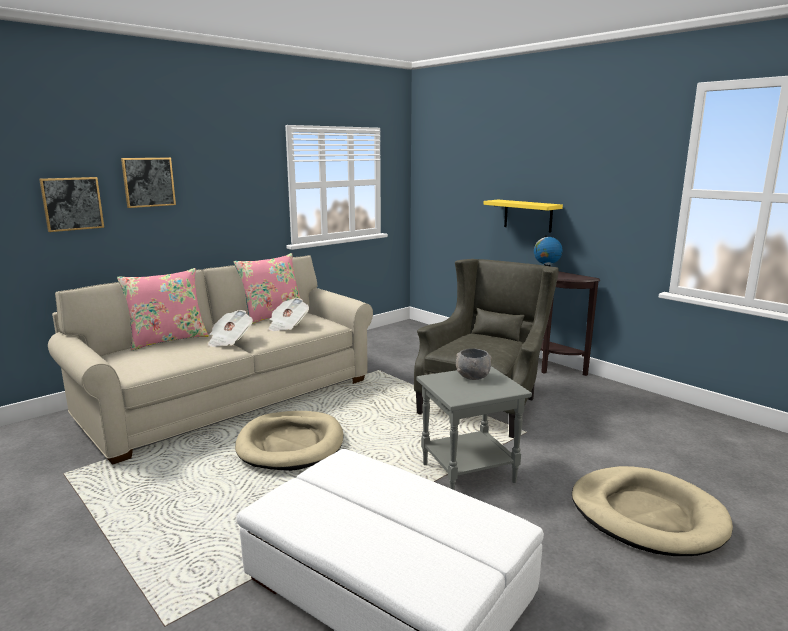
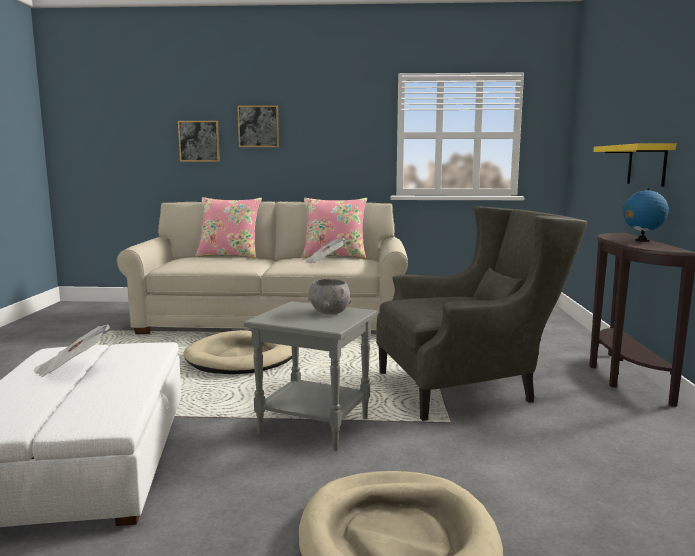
camera: 45 degrees right, 5 degrees down
(229, 340) = (260, 262): newspaper -> newspaper (72, 369)

